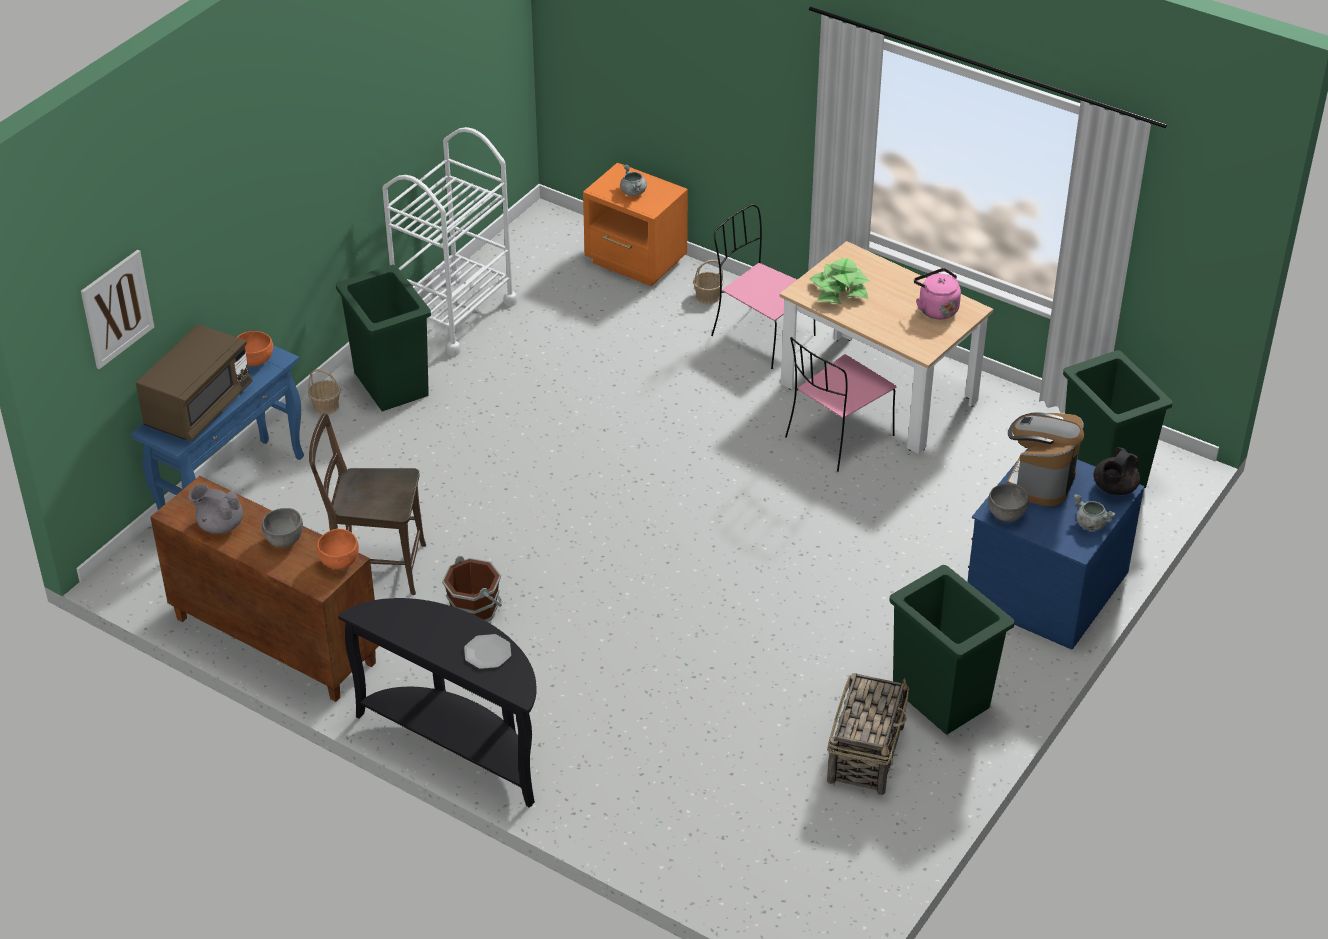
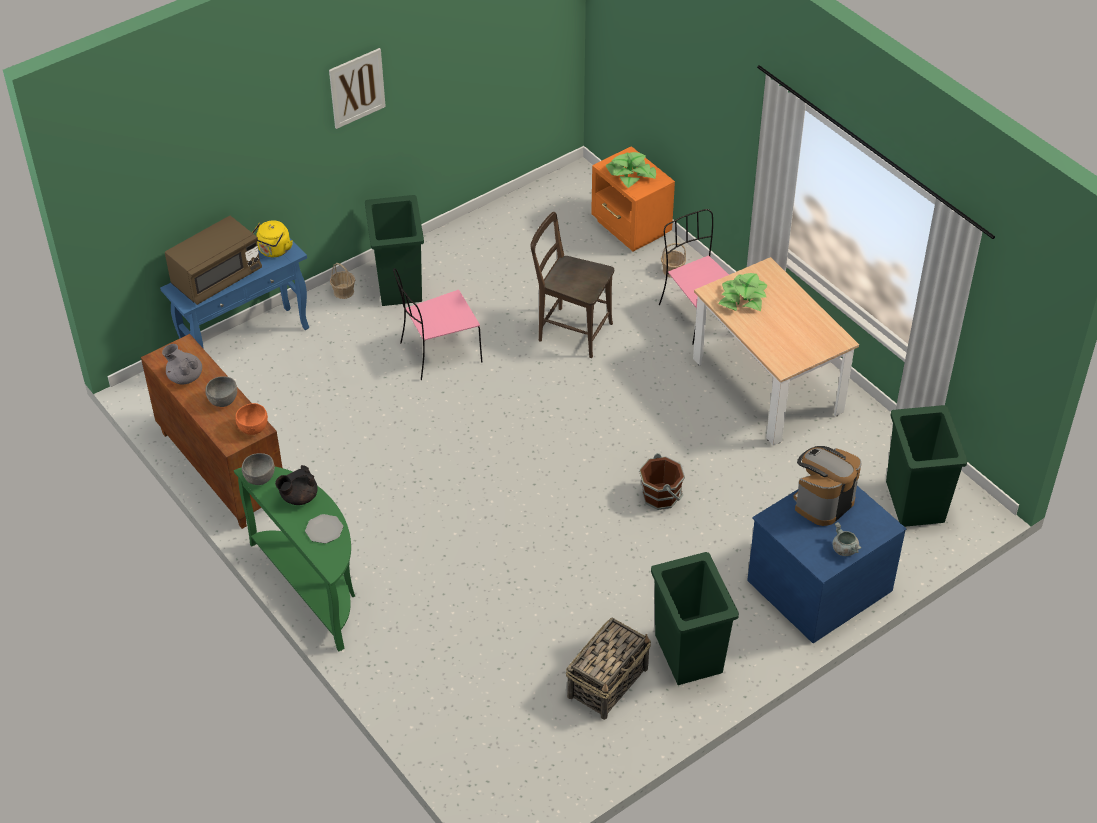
camera: 20 degrees right, 5 degrees up
(117, 308) = (154, 195): picture -> picture (357, 88)
(255, 361) = (273, 251): orange bowl -> yellow kettle
(375, 567) = (319, 430): brown chair -> brown chair (571, 331)
(454, 315) = (472, 240): white cart -> none
(459, 743) = (313, 586): black console table -> green console table
(474, 609) = (374, 483): brown bucket -> brown bucket (661, 496)
(633, 192) = (631, 174): grey cooking pot -> potted plant
(837, 438) = (715, 415): pink chair -> pink chair (438, 353)
(936, 309) = (812, 333): pink kettle -> none
(1006, 515) = (780, 523): grey bowl -> grey bowl (260, 478)
(1114, 488) = (880, 524): black teapot -> black teapot (298, 497)

